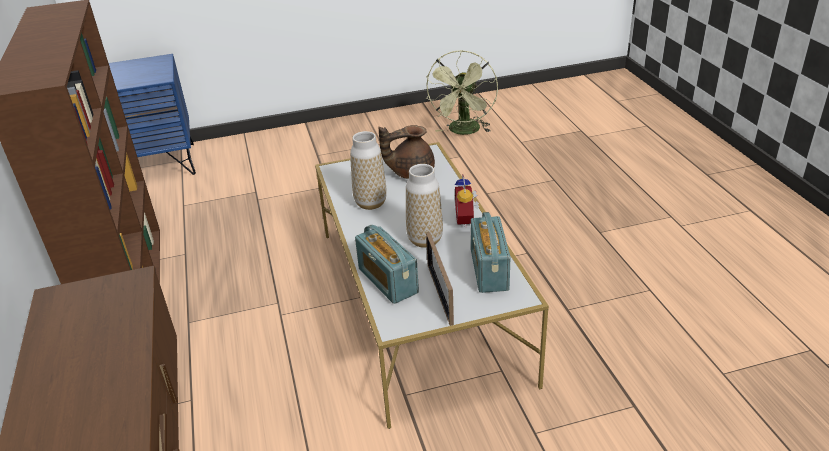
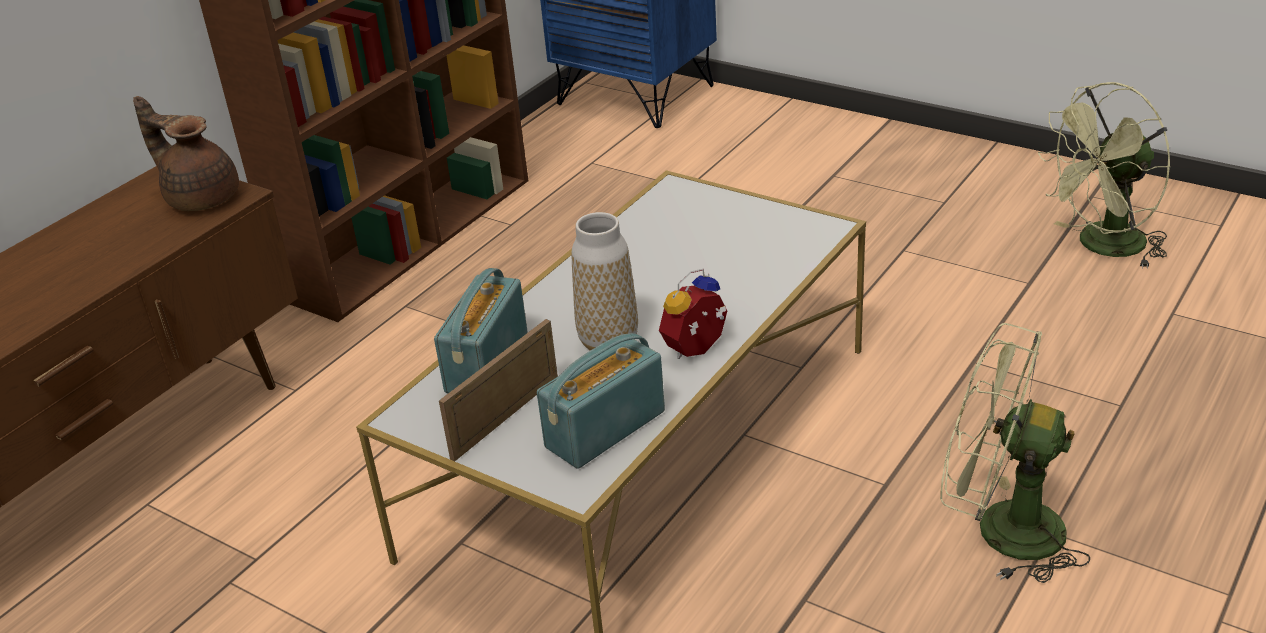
camera: 50 degrees right, 0 degrees up
(370, 203) = (636, 257): vase -> none
(410, 172) = (752, 244): brown teapot -> brown teapot (201, 197)
(585, 242) = (1000, 530): none -> green fan

